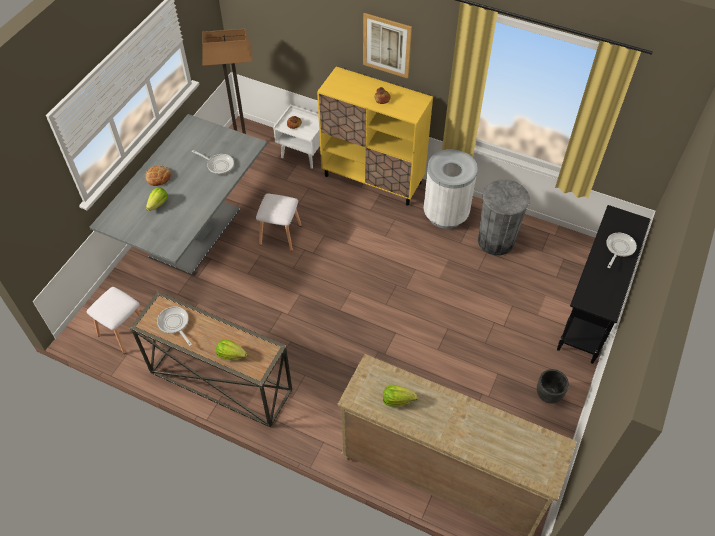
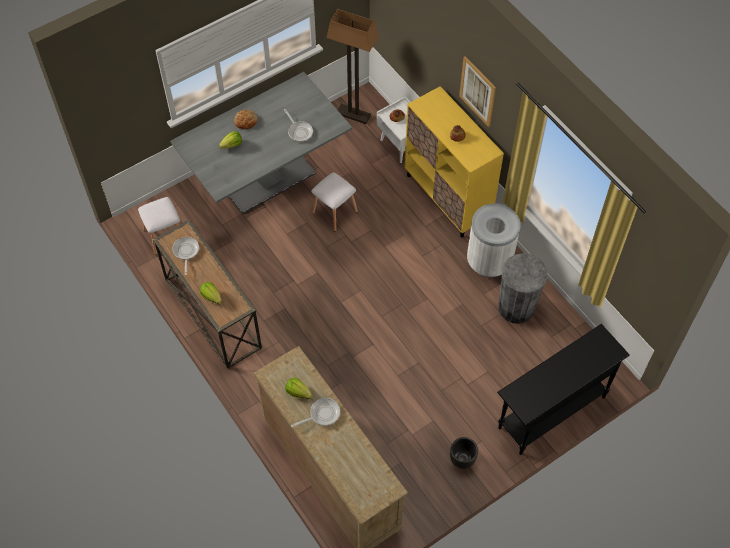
camera: 30 degrees right, 5 degrees up
(618, 248) = (578, 366): frying pan -> frying pan (322, 414)

